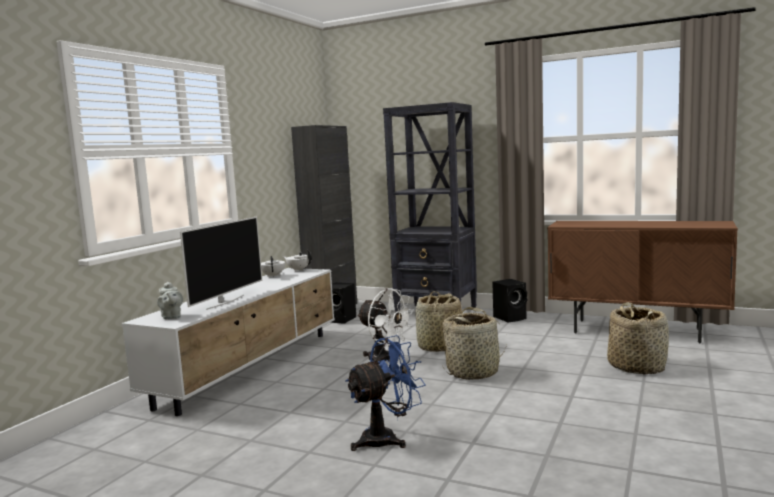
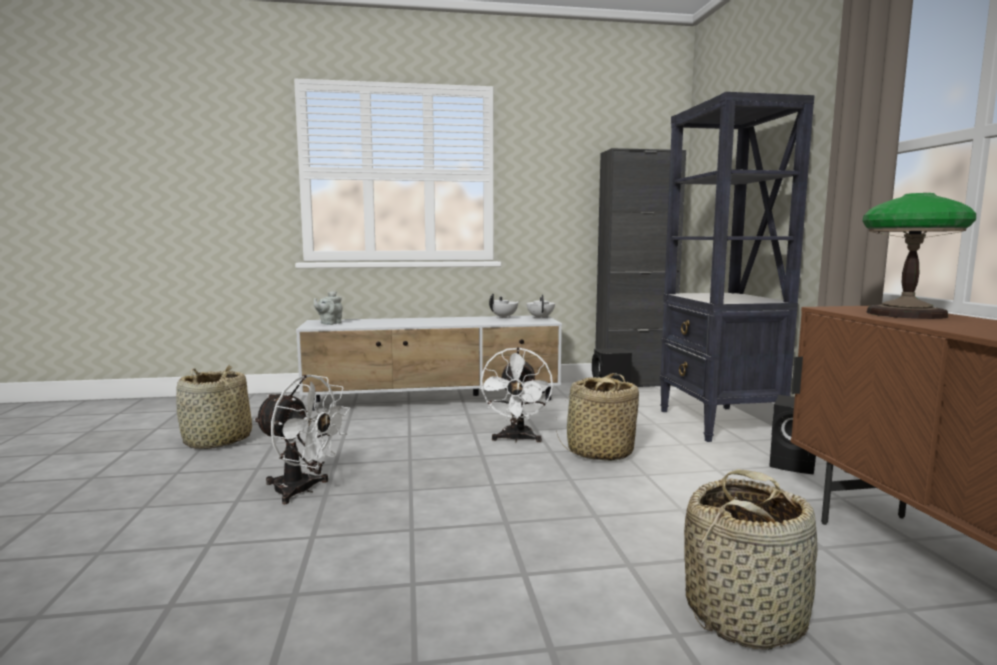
camera: 55 degrees right, 0 degrees up
(225, 302) = (389, 324): television -> none
(386, 438) = (302, 491): blue fan -> white fan
(473, 372) = (538, 488): basket -> basket (218, 441)
(590, 223) = (905, 314): none -> table lamp

